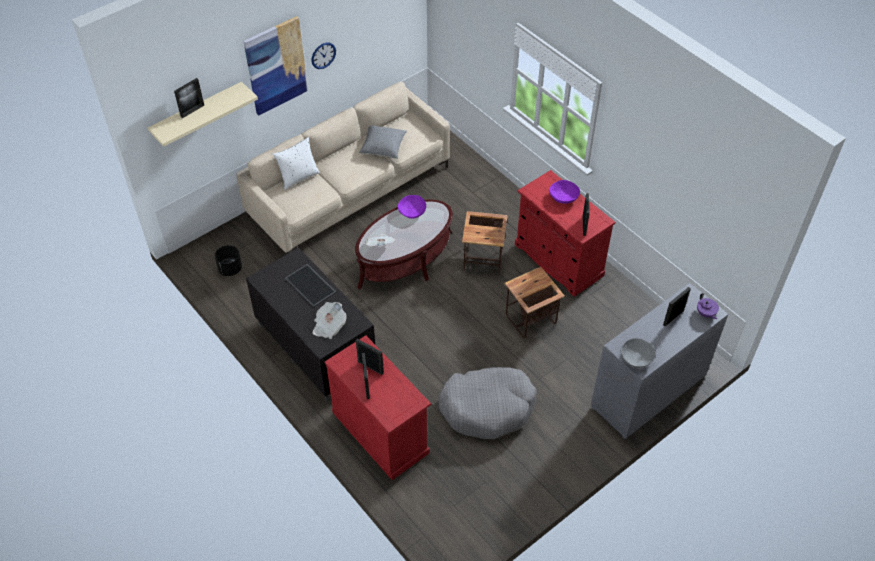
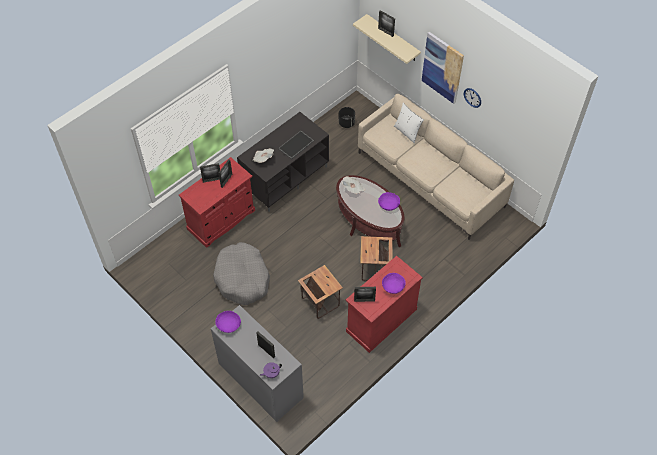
camera: 85 degrees right, 5 degrees up
(383, 148) = (448, 178): grey pillow -> none
(636, 358) = (228, 325): grey bowl -> purple bowl

